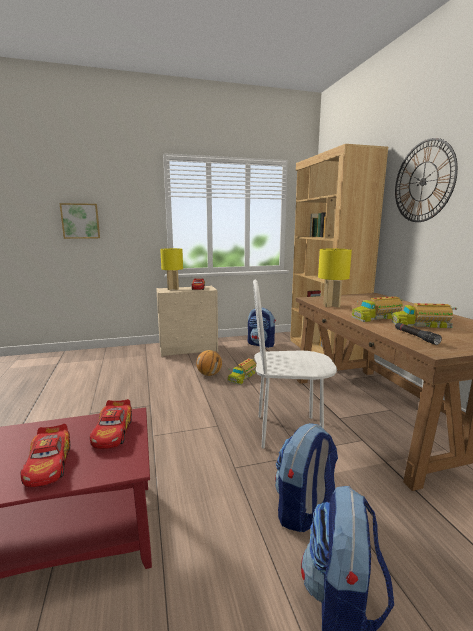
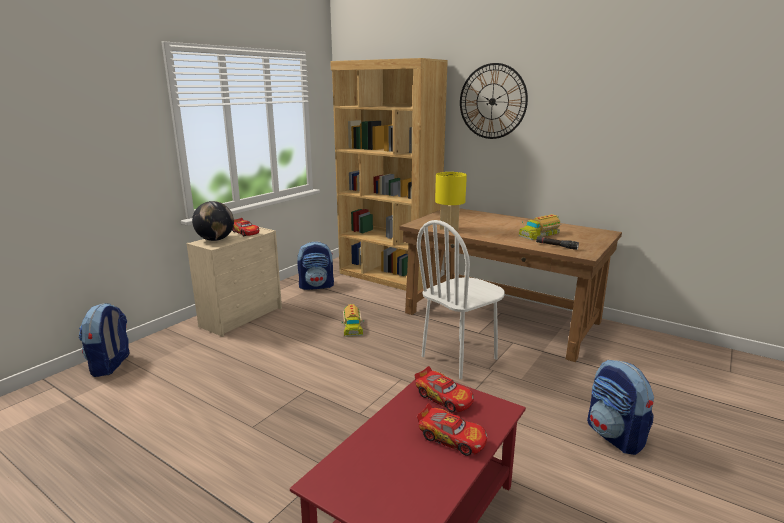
camera: 40 degrees left, 5 degrees up
(80, 221) = (46, 156): picture -> none
(173, 289) = (215, 240): yellow table lamp -> globe
(209, 374) = (315, 336): basketball -> none
(304, 510) = (540, 403): backpack -> backpack (111, 365)
(377, 317) = (502, 234): toy truck -> none

